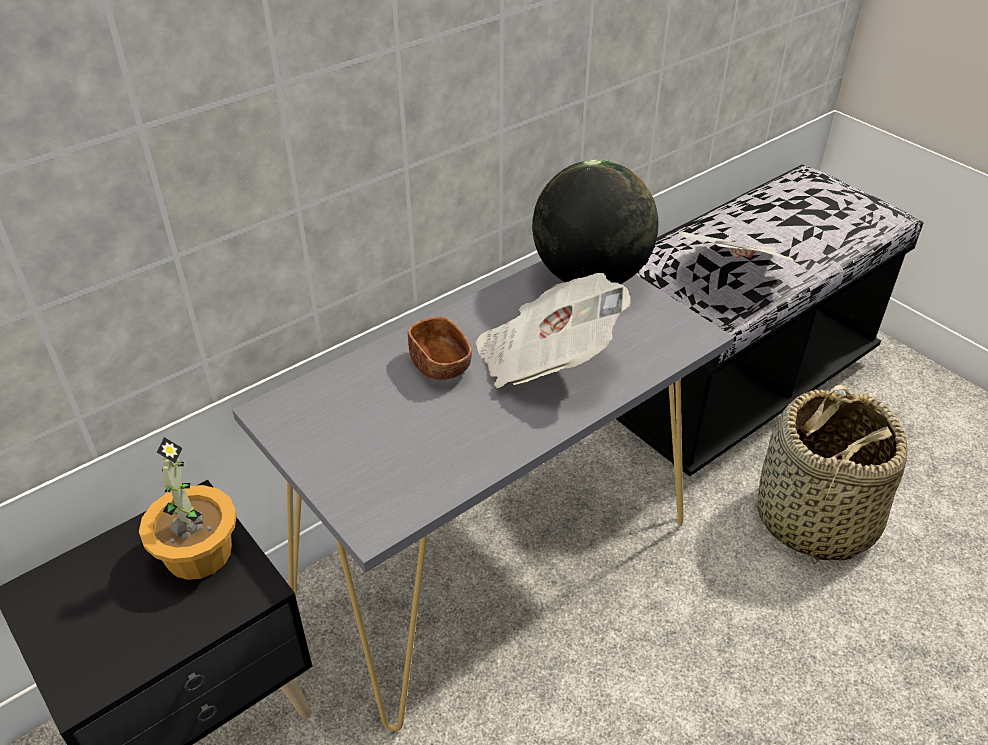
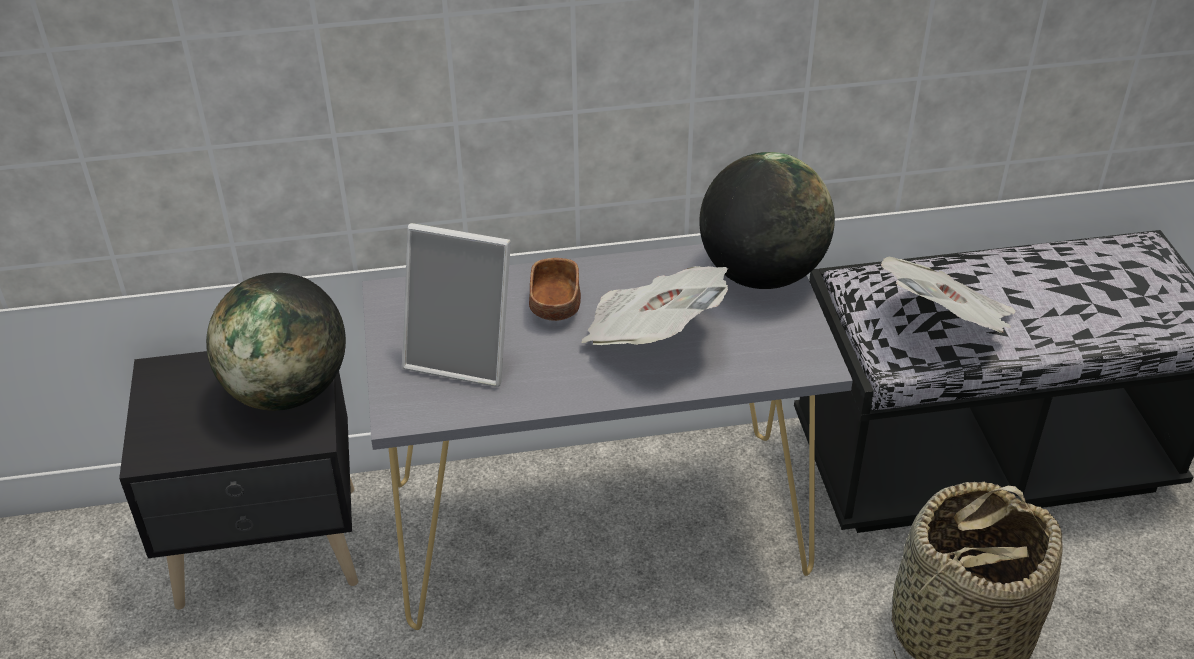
camera: 30 degrees right, 0 degrees up
(197, 552) = (287, 391): potted plant -> globe
(392, 441) = (464, 355): none -> picture frame

